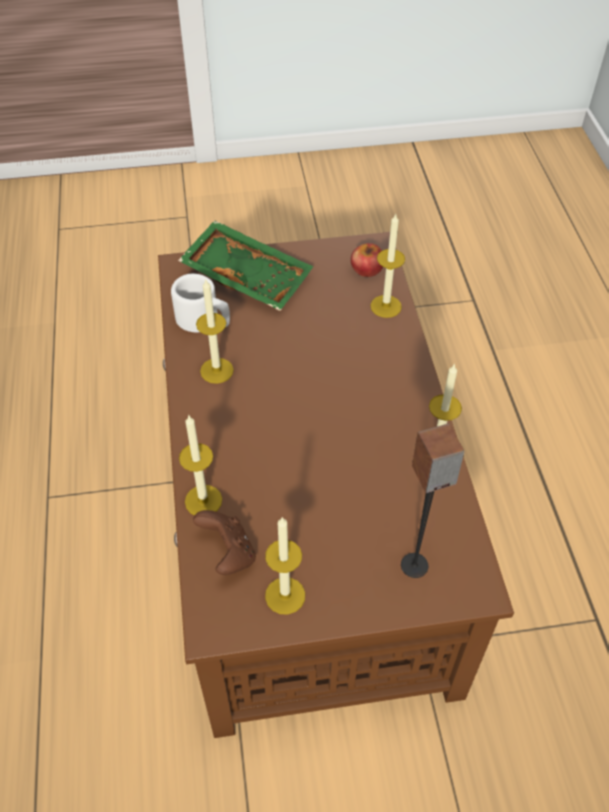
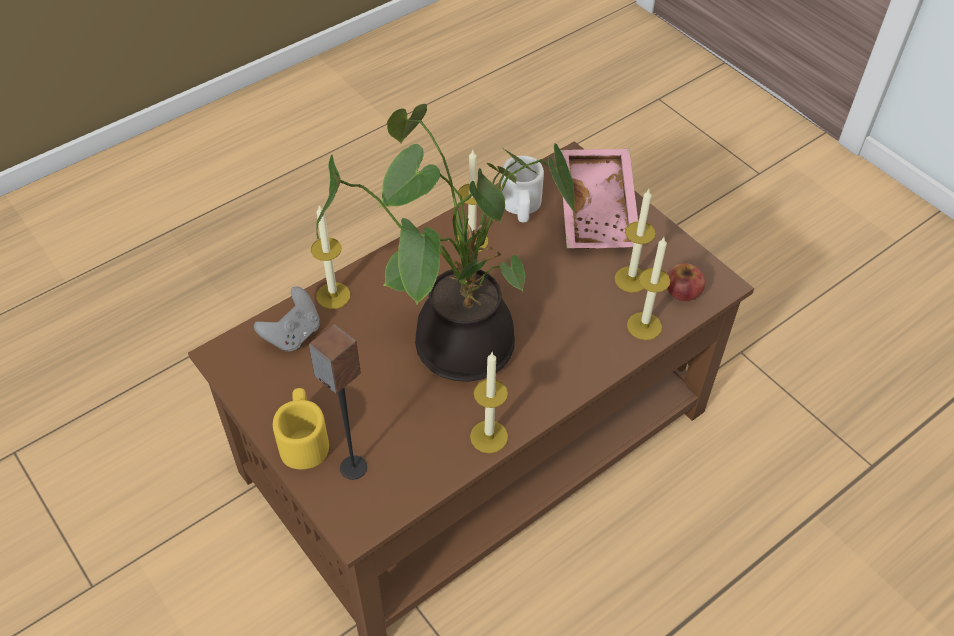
camera: 60 degrees right, 0 degrees up
(228, 553) = (293, 334): brown game controller -> grey game controller
(248, 275) = (599, 210): green tray -> pink tray
(285, 595) = (274, 388): candle -> candle (631, 279)
(322, 429) = (458, 341): none -> potted plant
(360, 593) = (304, 439): none -> yellow mug

